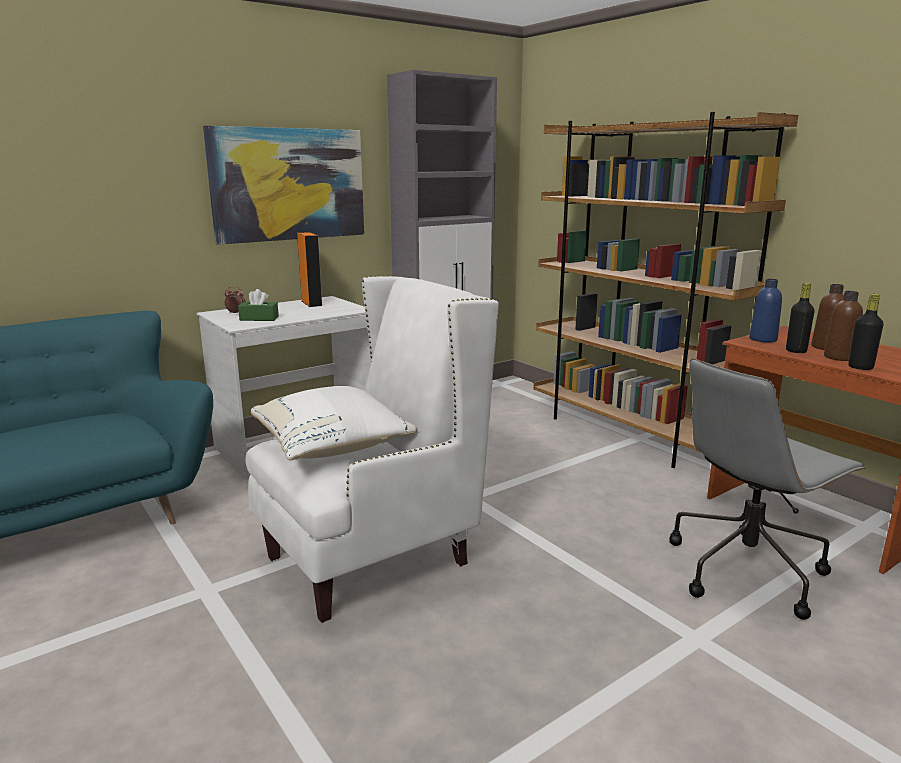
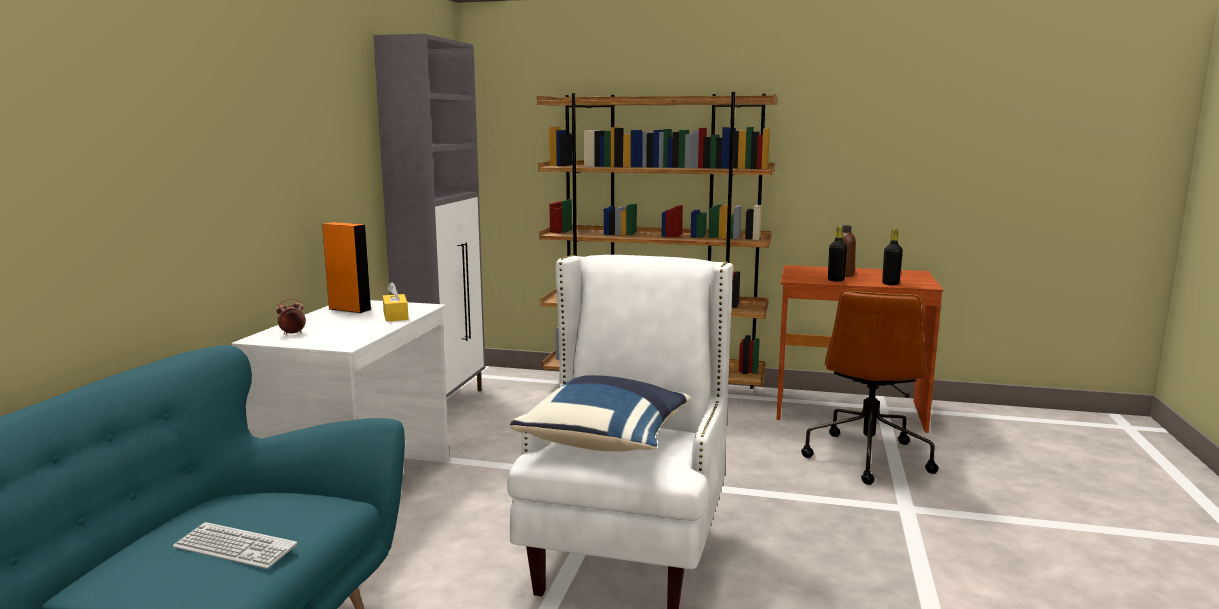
camera: 40 degrees left, 5 degrees down
(56, 443) = (235, 547): none -> keyboard
(259, 318) = (343, 334): green tissue box -> none
(289, 184) = (303, 164): picture -> none
(321, 312) = (395, 316): none -> yellow tissue box
(333, 447) = (606, 440): white pillow -> blue pillow
(746, 569) = (867, 457): grey office chair -> brown office chair
(763, 339) = (799, 276): blue bottle -> none
(839, 357) = (866, 280): brown bottle -> none

